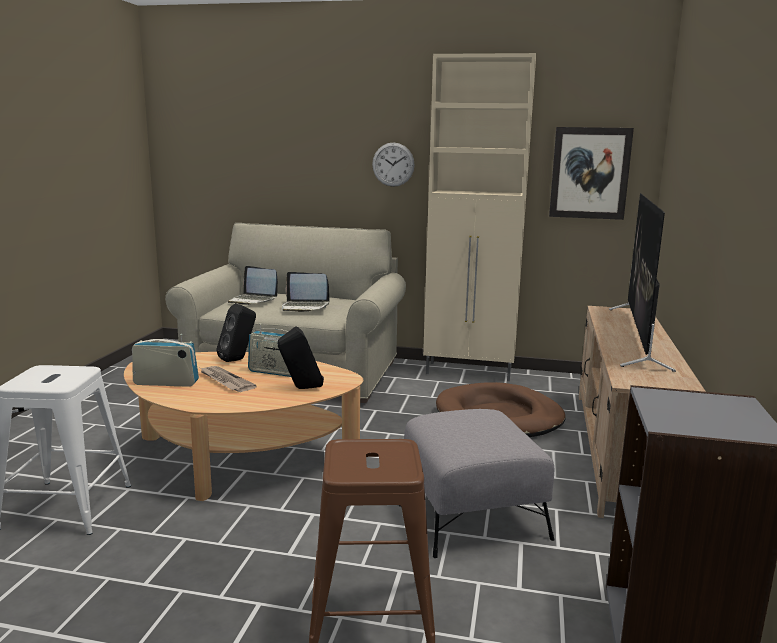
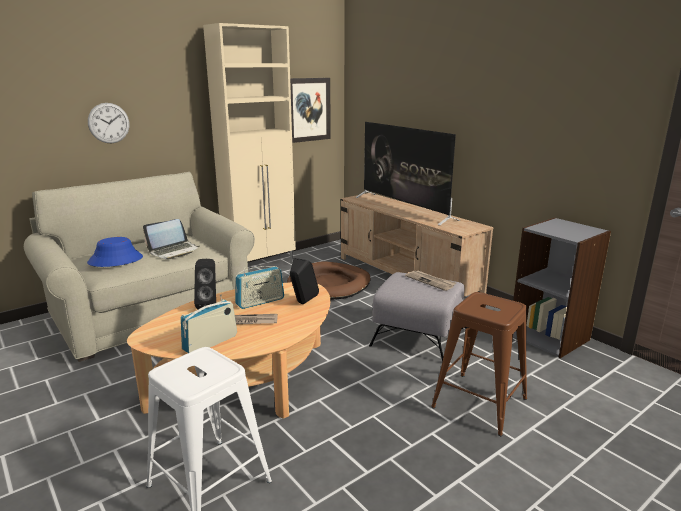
camera: 50 degrees left, 5 degrees up
(253, 300) = (115, 260): laptop -> blue hat
(393, 164) = (174, 115): wall clock -> wall clock (108, 123)
(494, 432) = (430, 281): none -> newspaper

